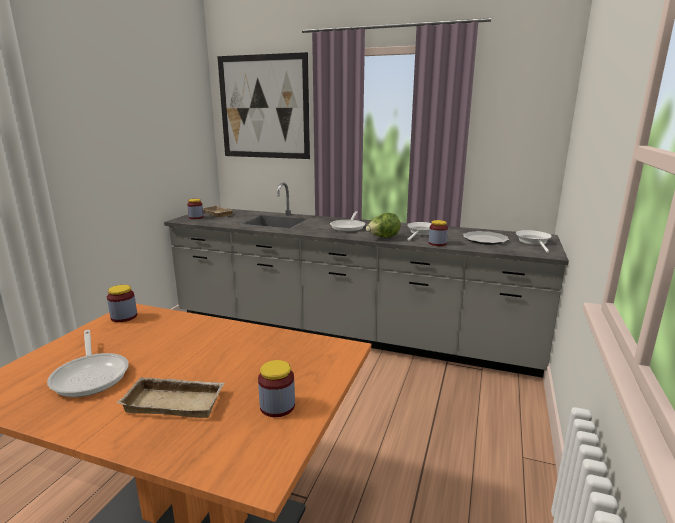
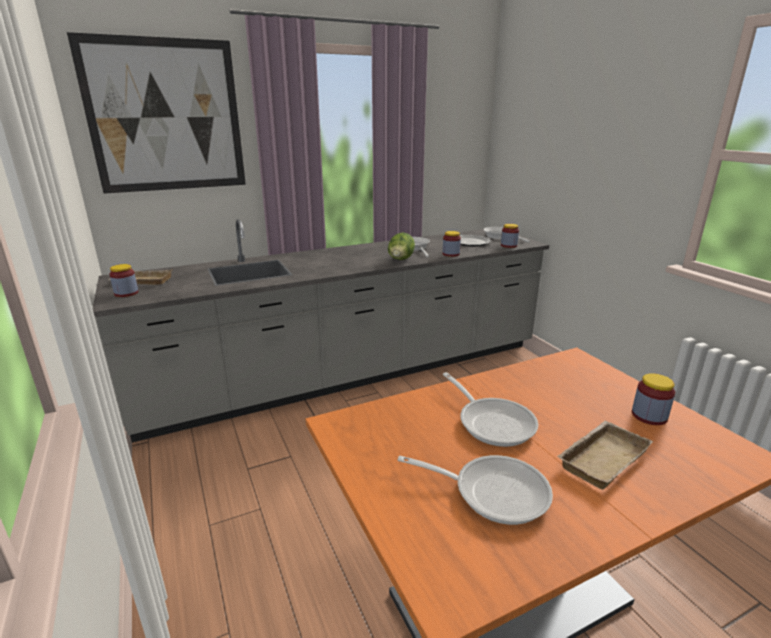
camera: 45 degrees left, 5 degrees up
(124, 317) = (351, 432): jar -> jar (508, 245)
(348, 227) = (343, 258): frying pan -> frying pan (492, 422)

